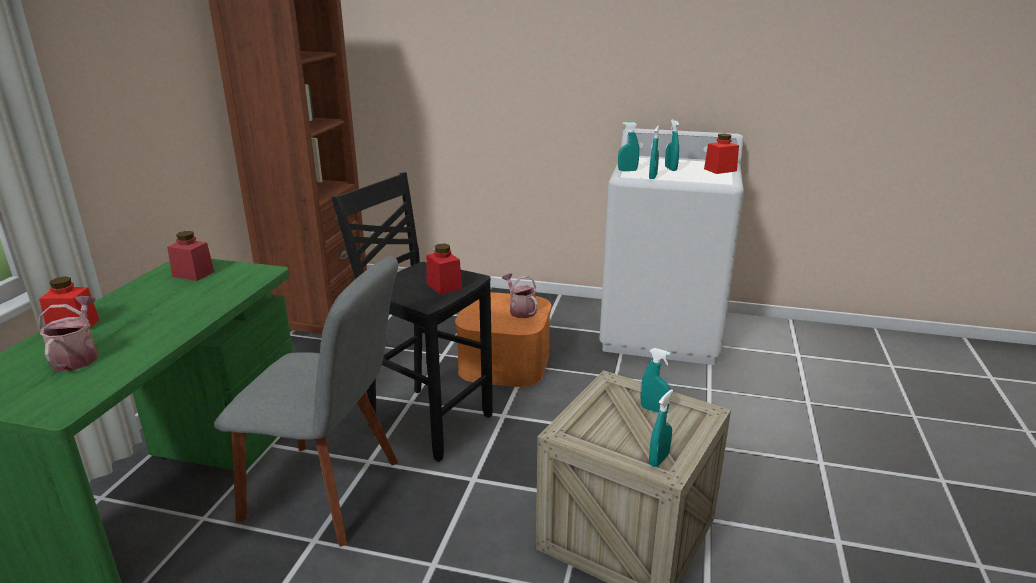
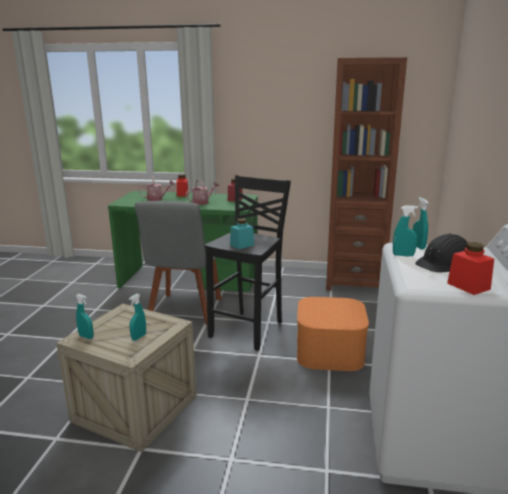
camera: 85 degrees right, 5 degrees down
(444, 286) = (242, 245): red jar -> turquoise jar
(520, 310) = (337, 318): watering can -> watering can (202, 202)
(670, 169) = (445, 263): turquoise spray bottle -> black hard hat

